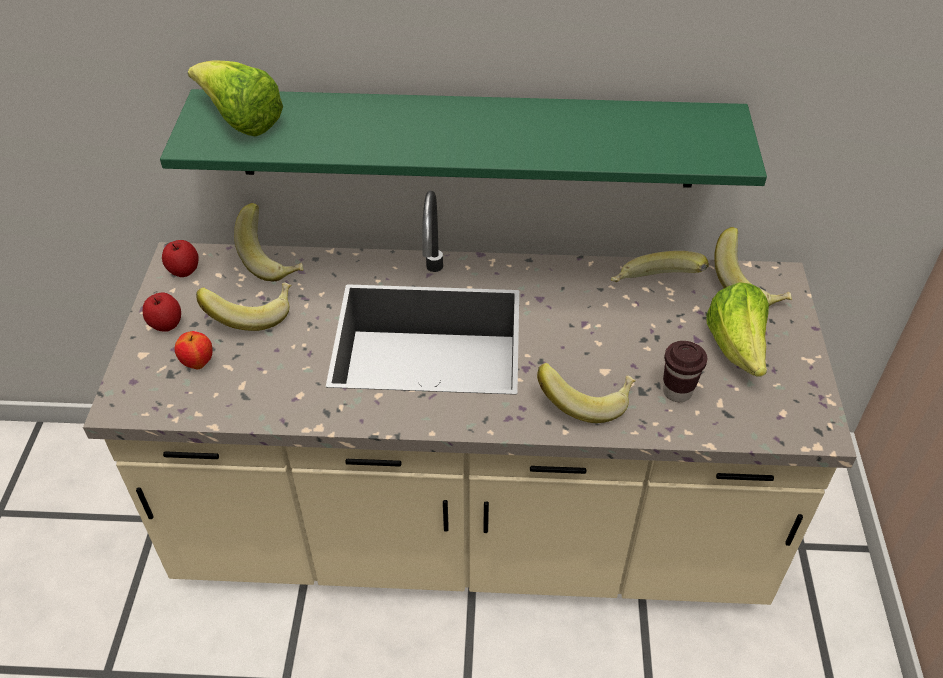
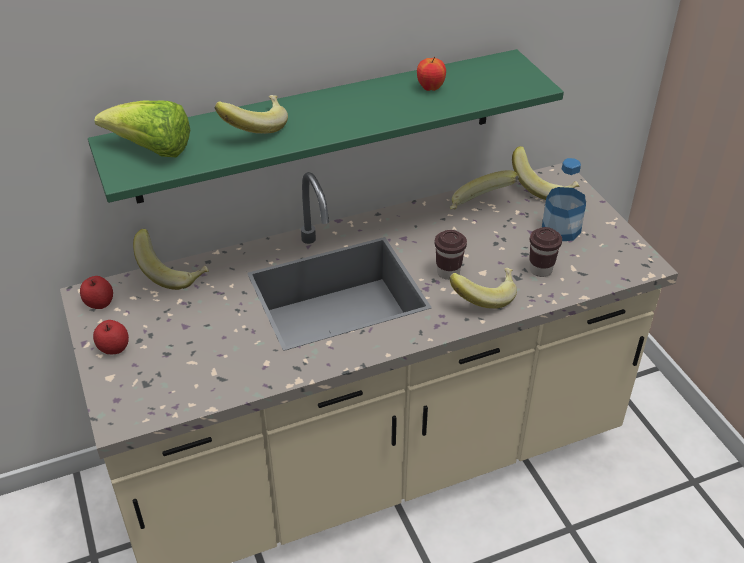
camera: 25 degrees left, 5 degrees down
(198, 363) = (164, 368): apple -> apple (430, 88)
(252, 314) = (184, 318): banana -> banana (254, 127)
(563, 357) = (448, 272): none -> brown cup
(736, 348) = (561, 229): lettuce -> bottle

